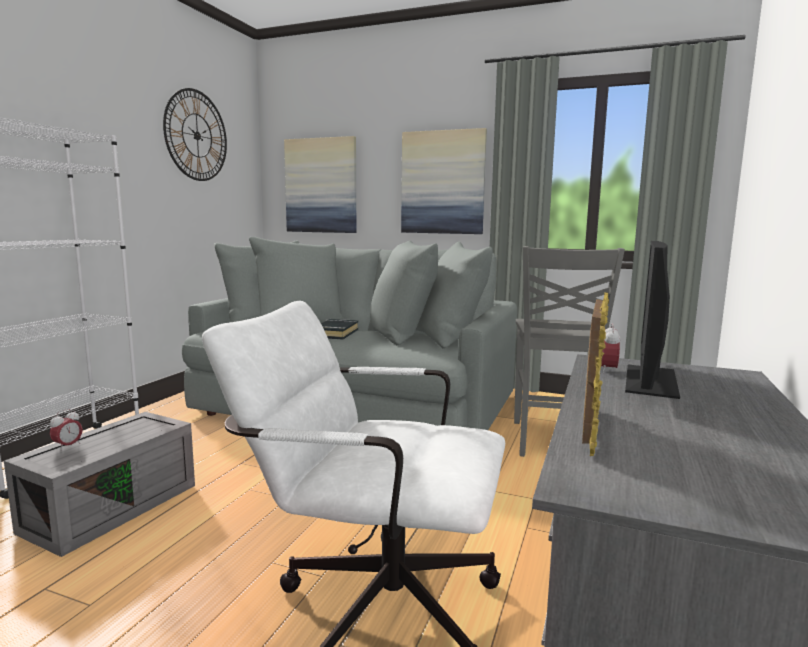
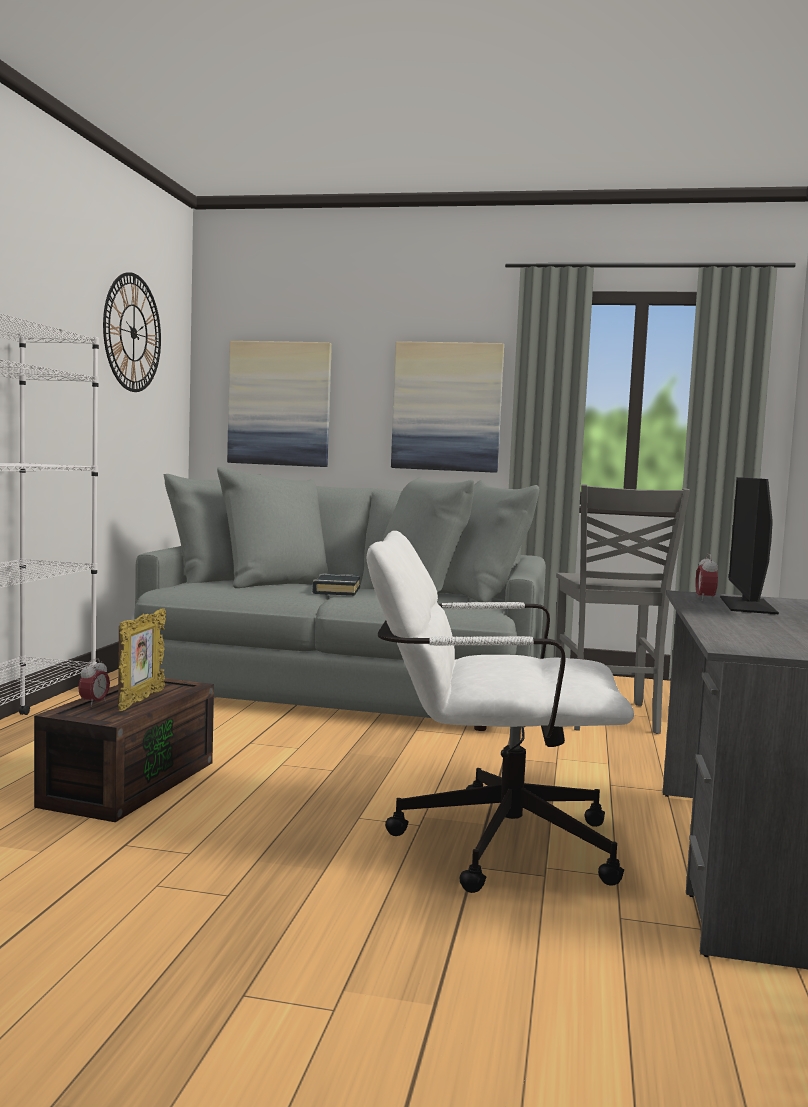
camera: 10 degrees left, 5 degrees down
(112, 506) = (129, 782): grey storage box -> brown storage box
(591, 431) = (721, 628): picture frame -> picture frame (140, 701)

